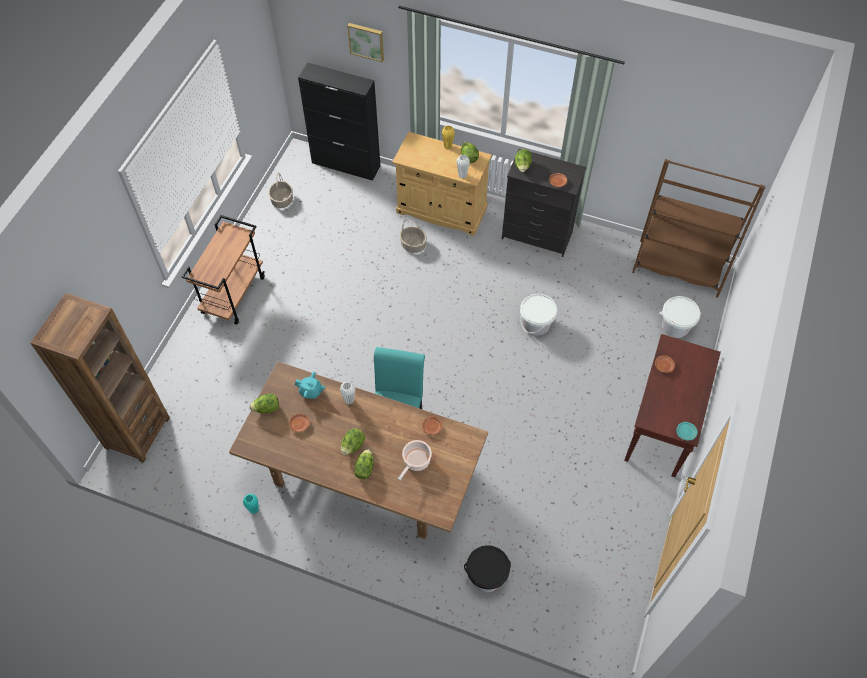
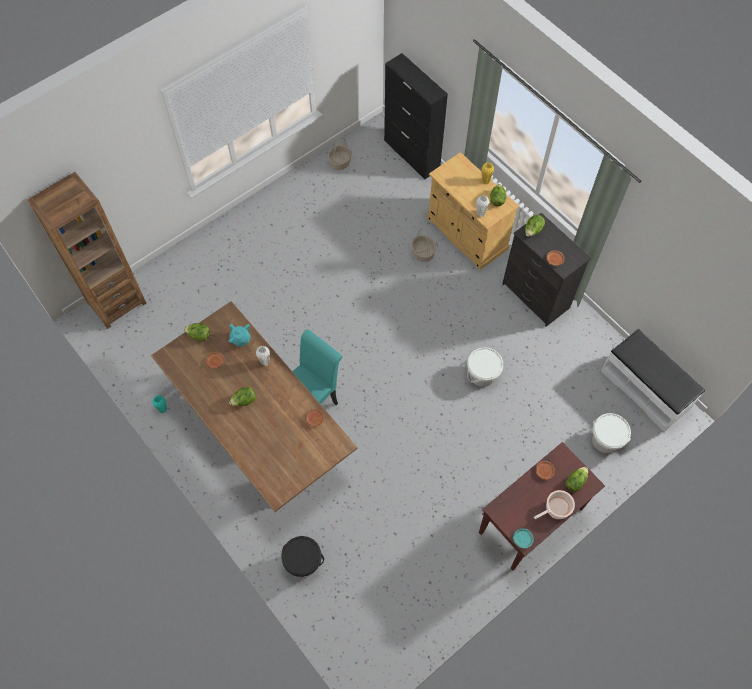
camera: 30 degrees right, 5 degrees up
(233, 294) = (253, 225): brown cart -> none
(364, 468) = (241, 424): lettuce -> lettuce (575, 481)
(366, 41) = (449, 57): picture -> none
(415, 461) = (284, 440): cooking pot -> cooking pot (556, 509)
(678, 268) = (645, 389): brown bookcase -> white bench

